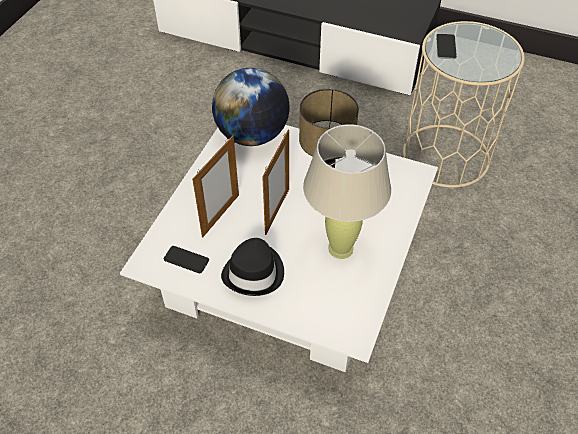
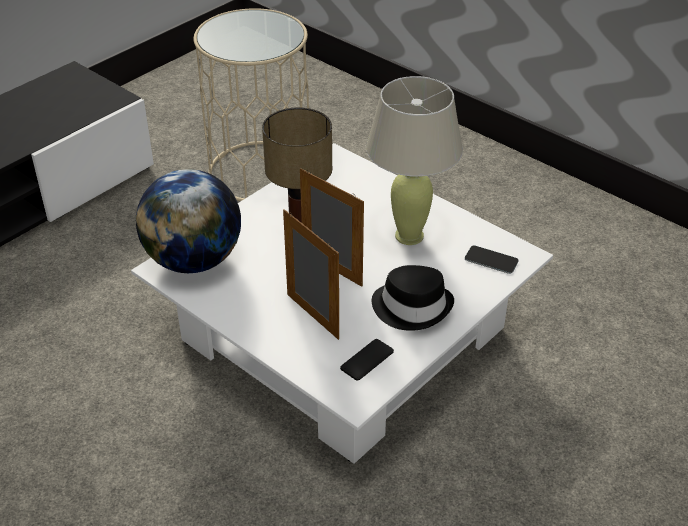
camera: 70 degrees left, 10 degrees down
(446, 46) = (232, 46): phone -> phone (491, 260)

